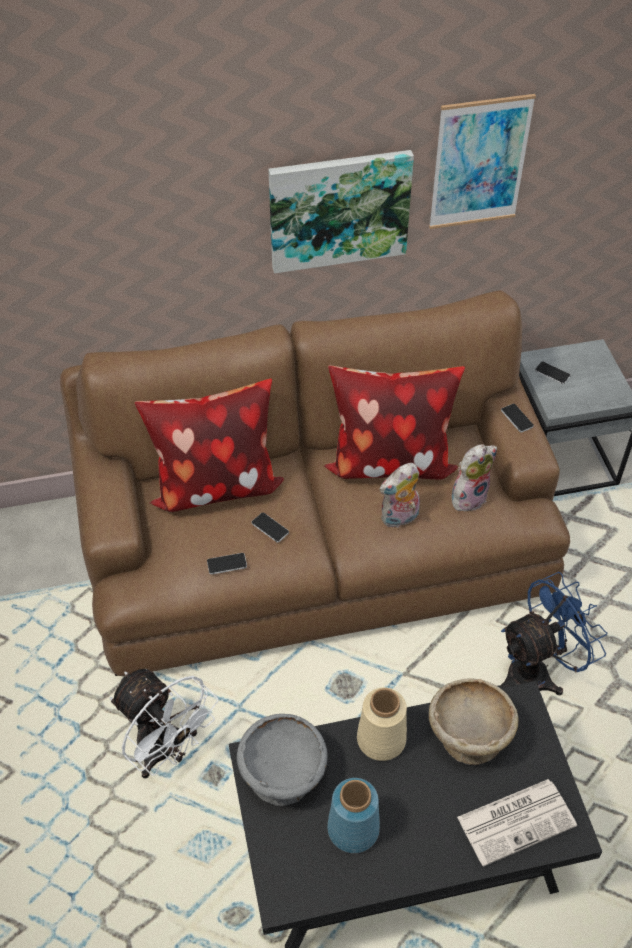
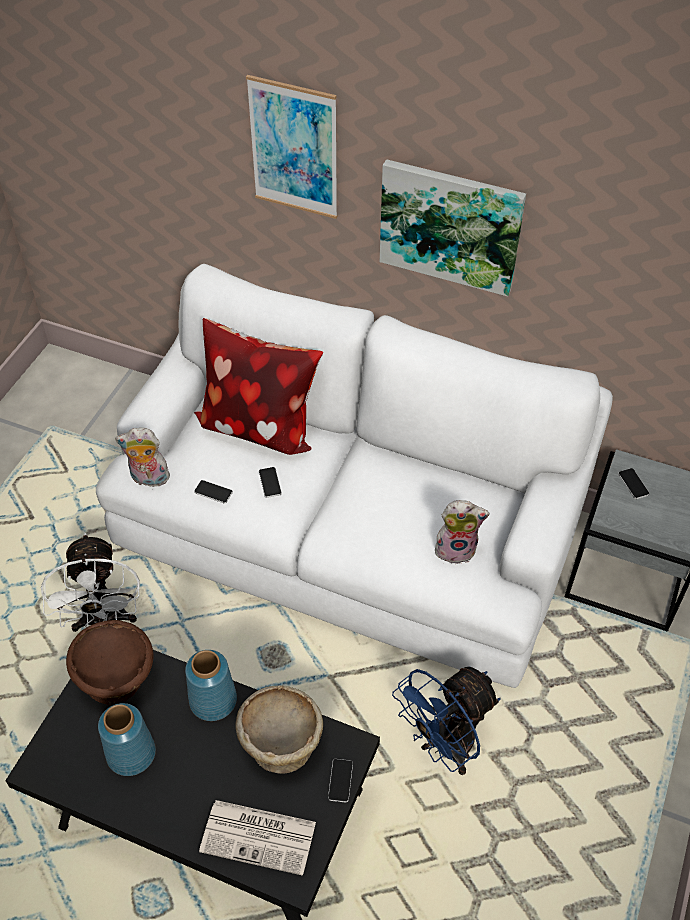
camera: 35 degrees right, 0 degrees up
(284, 775) = (118, 679): grey bowl -> brown bowl
(316, 548) = (346, 533): brown sofa -> white sofa
(380, 739) = (212, 700): beige vase -> blue vase
(389, 460) = (415, 481): pillow -> none
(399, 518) = (381, 534): plush toy -> plush toy (148, 479)
(479, 163) = (597, 234): picture -> picture (294, 148)
(517, 418) = (551, 503): phone -> phone (340, 780)
(537, 671) = (444, 746): blue fan -> blue fan turned 135 degrees clockwise

